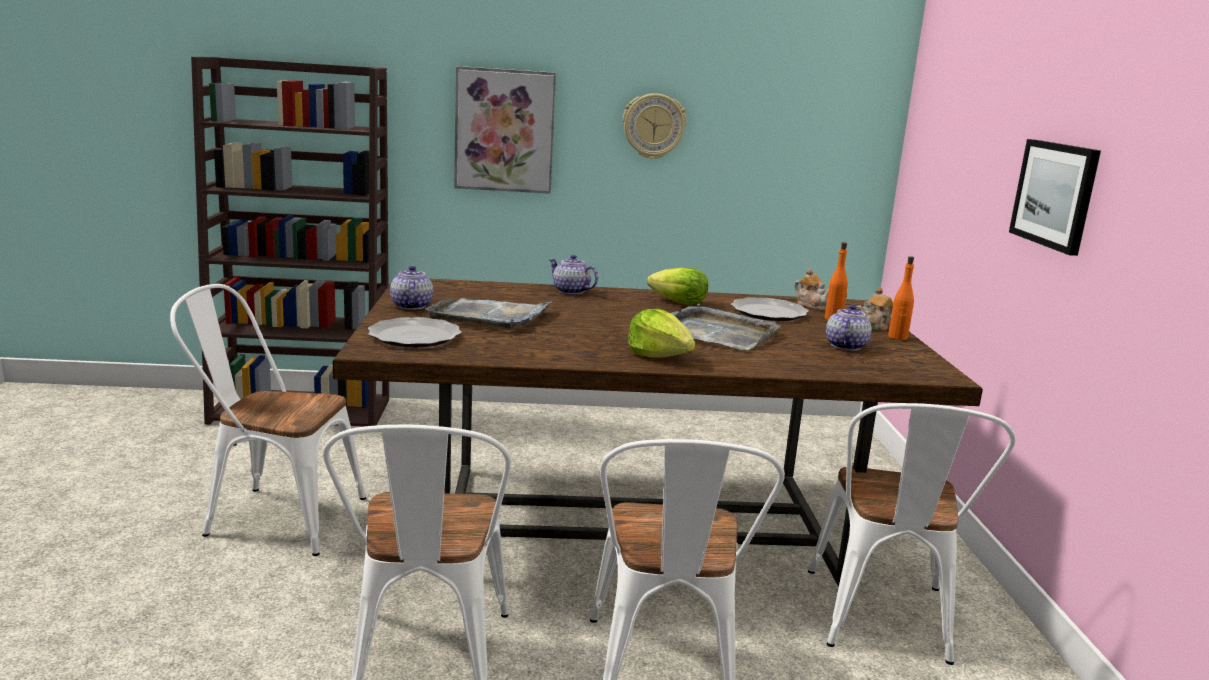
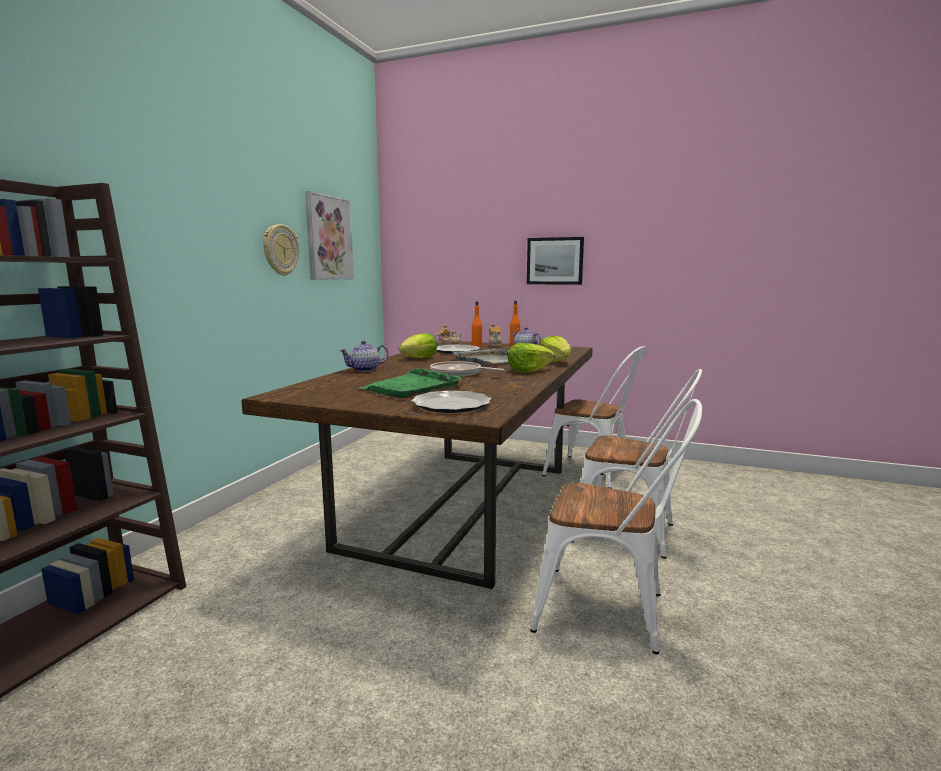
camera: 65 degrees left, 5 degrees down
(273, 516) = (321, 674): white chair -> none
(411, 306) = (357, 400): teapot -> none
(490, 316) = (412, 387): grey tray -> green tray
(504, 130) = (183, 257): picture -> picture (328, 238)
(594, 326) = (458, 373): none -> frying pan
(756, 367) = (555, 362): none -> lettuce

